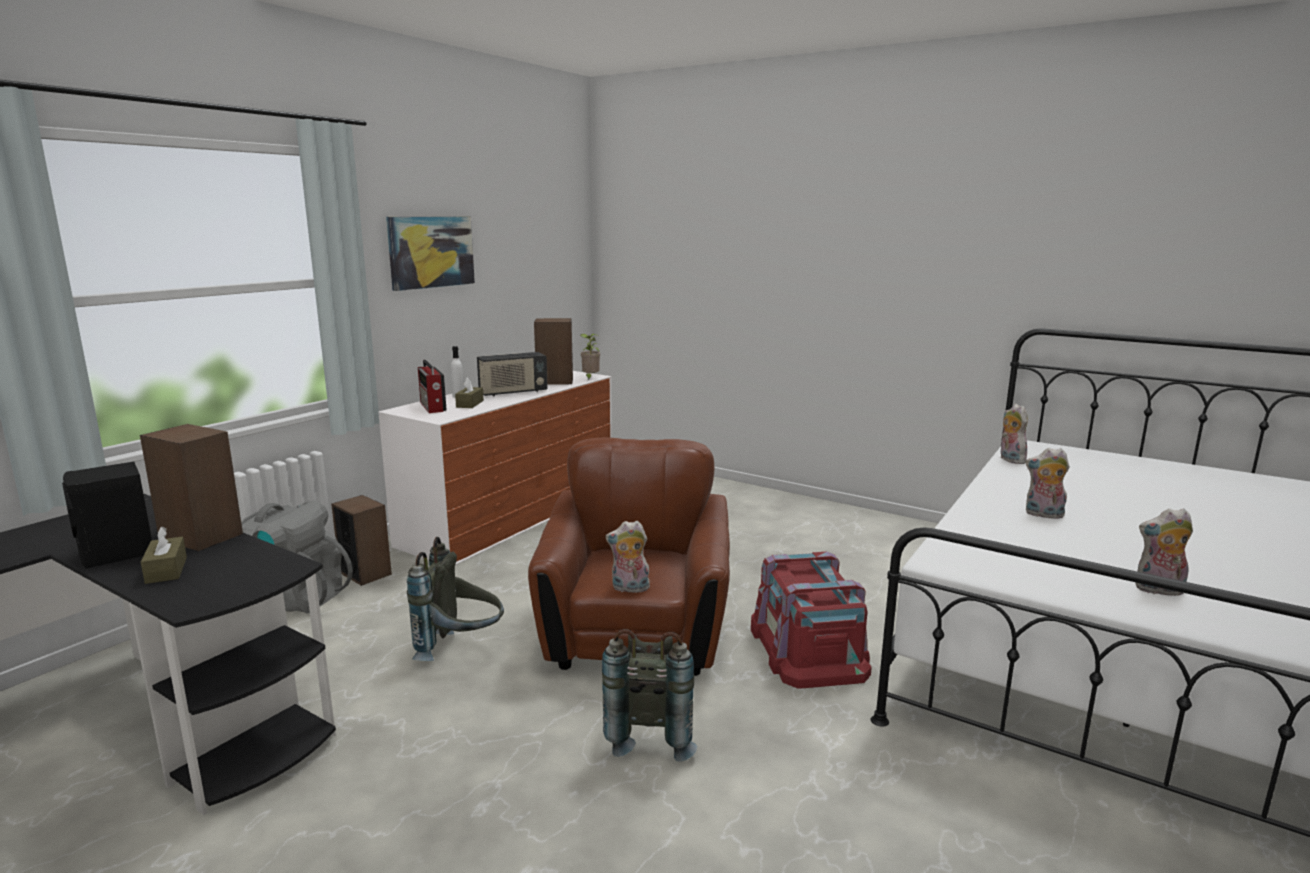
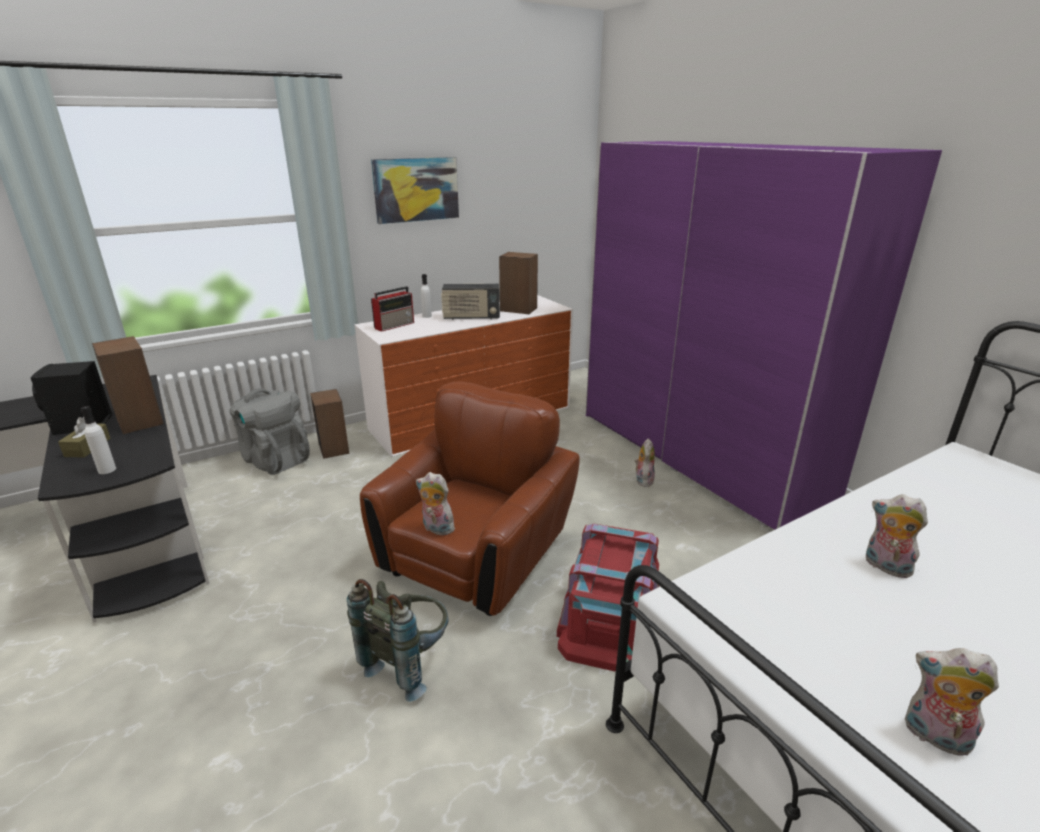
camera: 25 degrees right, 10 degrees up
(234, 583) = (107, 470): none -> white bottle
(432, 407) = (395, 325): radio -> radio turned 135 degrees counterclockwise
(461, 649) = (341, 534): grey backpack -> none
(470, 404) = (425, 326): brown tissue box -> none
(590, 378) = (551, 309): potted plant -> none
(772, 508) = (697, 454): none -> purple wardrobe
(1009, 459) = (921, 474): plush toy -> plush toy (643, 480)

